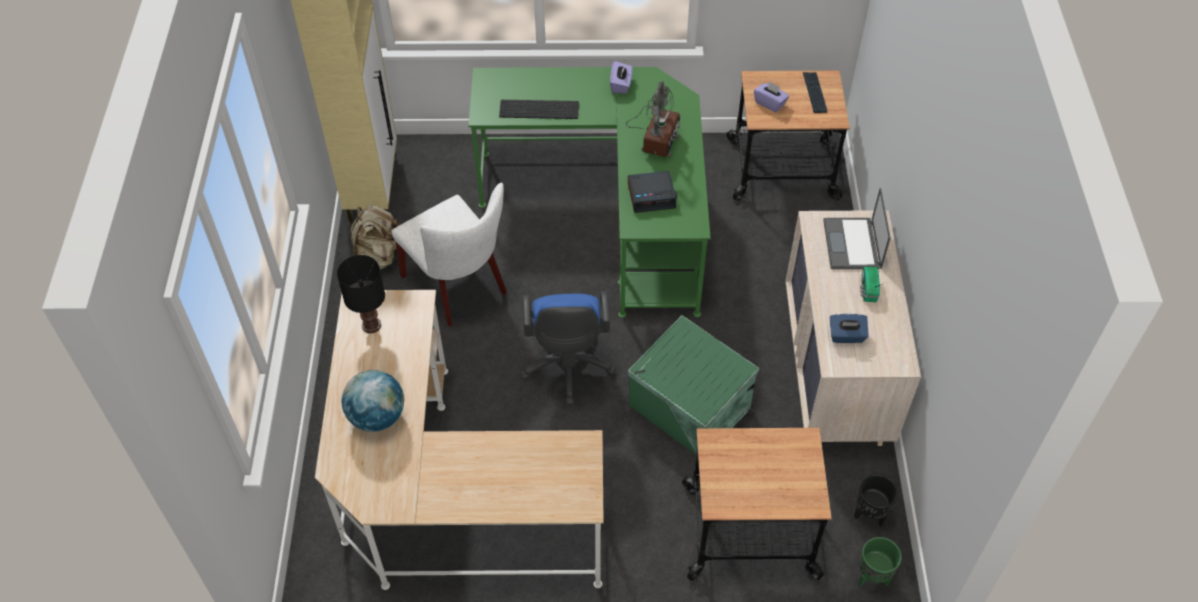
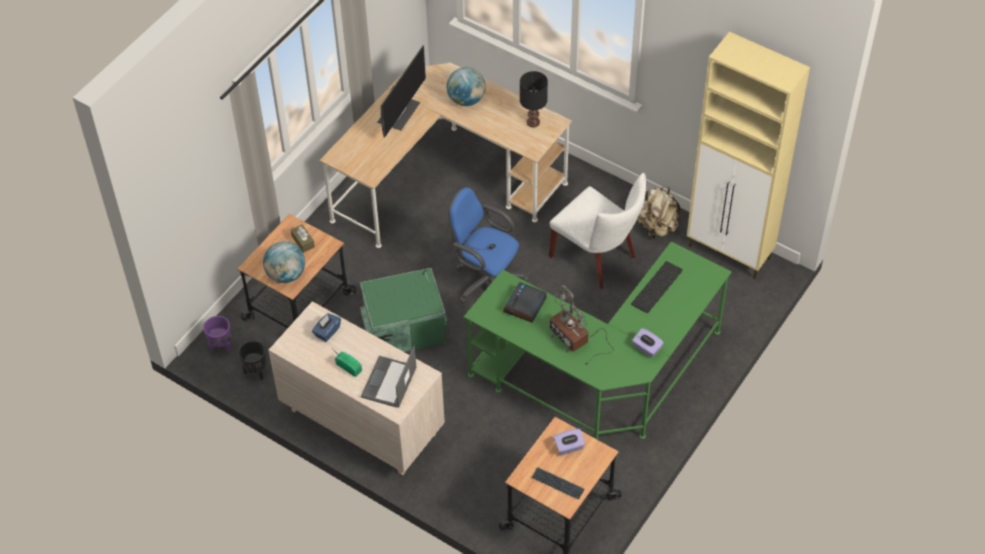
camera: 125 degrees right, 0 degrees up
(451, 480) = (399, 112): none -> monitor
(459, 287) = (597, 258): white chair -> white chair turned 135 degrees counterclockwise
(731, 472) = (303, 241): none -> brown tissue box
(793, 457) = (286, 275): none -> globe
(852, 245) = (389, 383): laptop -> laptop turned 105 degrees counterclockwise
(872, 577) = (221, 346): green planter -> purple planter

